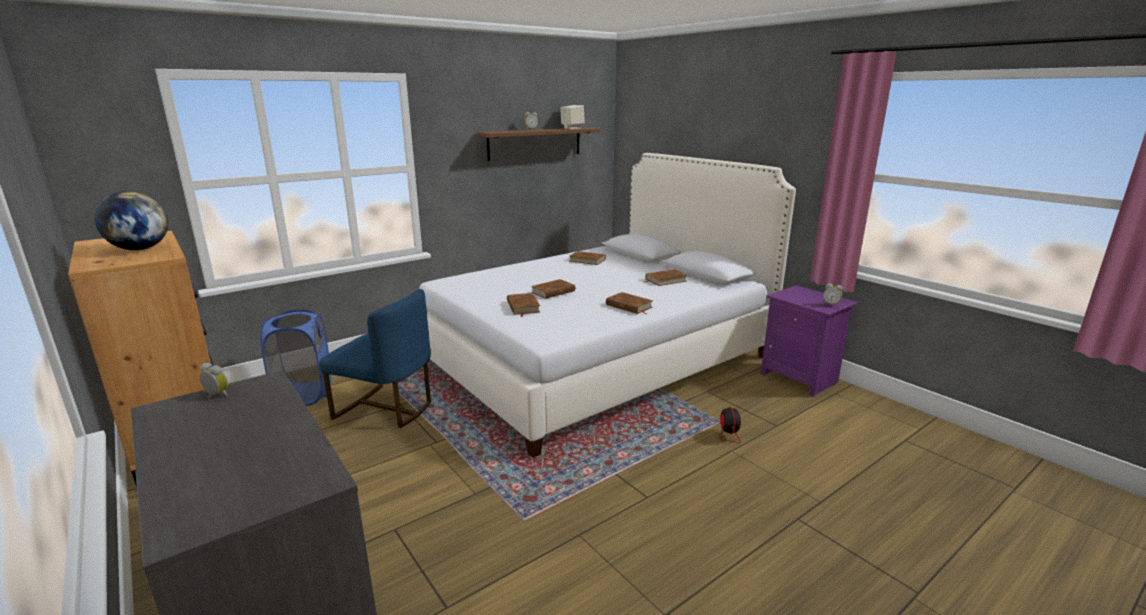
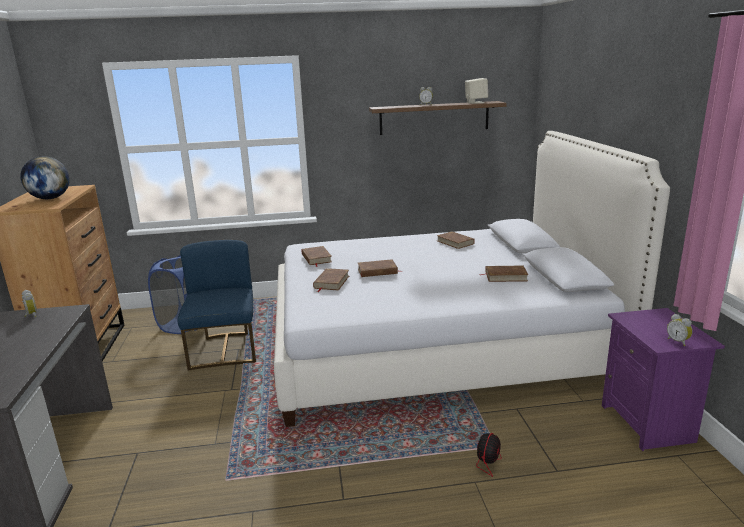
camera: 30 degrees right, 0 degrees up
(386, 408) = (225, 350): blue chair -> blue chair turned 150 degrees counterclockwise
(629, 306) = (427, 299): brown book -> brown book (316, 258)

